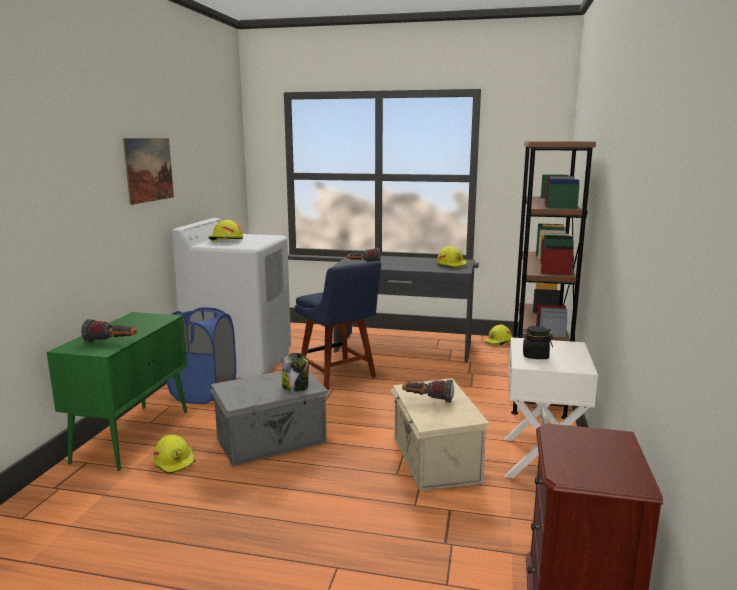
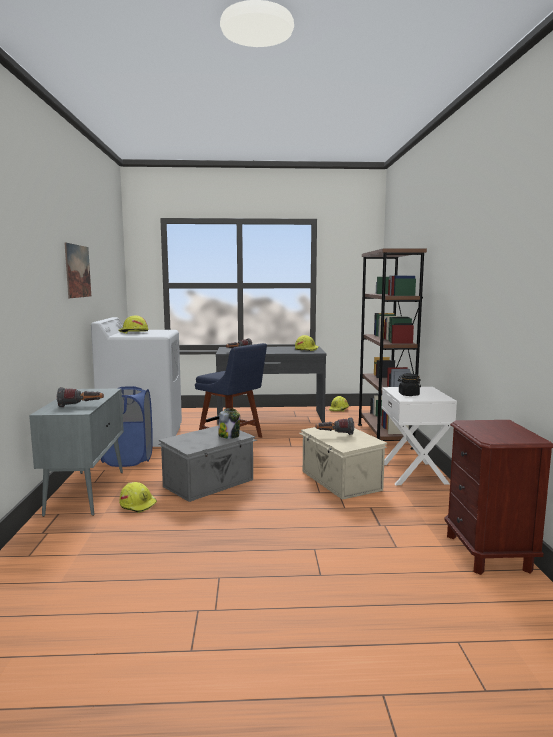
camera: 15 degrees left, 5 degrees down
(133, 435) = (86, 492): green cabinet -> grey cabinet

